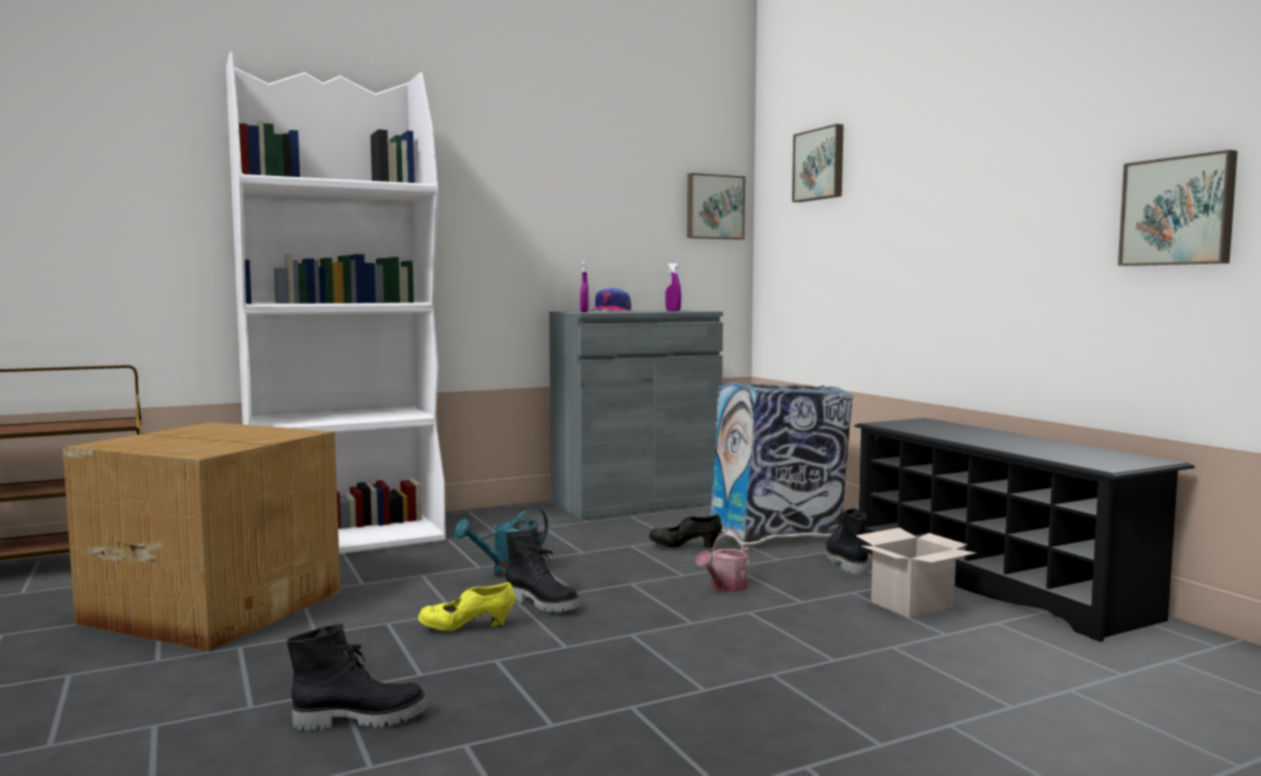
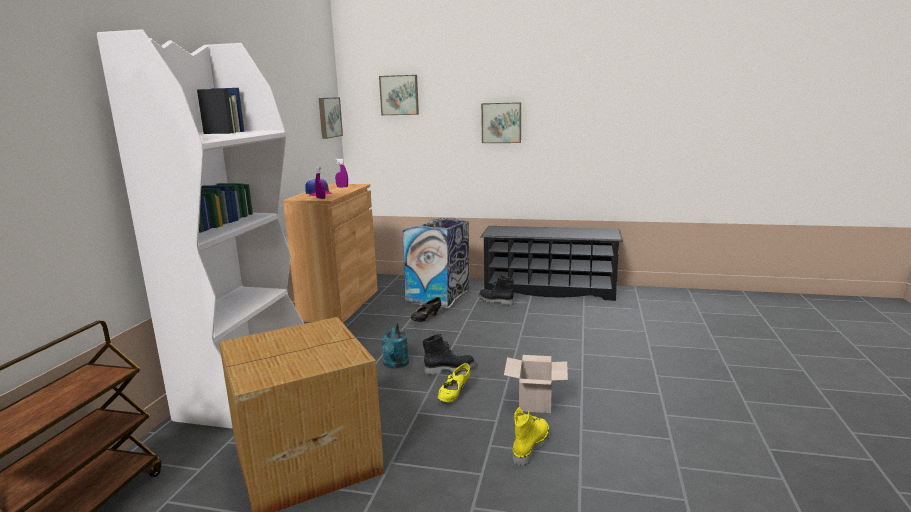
camera: 50 degrees left, 10 degrees up
(361, 719) = (529, 447): black boot -> yellow boot
(636, 502) = (340, 304): grey cabinet -> brown cabinet
(725, 587) = (488, 329): watering can -> none
(911, 605) = (552, 309): cardboard box -> cardboard box (536, 402)
(1178, 211) = (609, 134): picture -> picture (501, 123)

